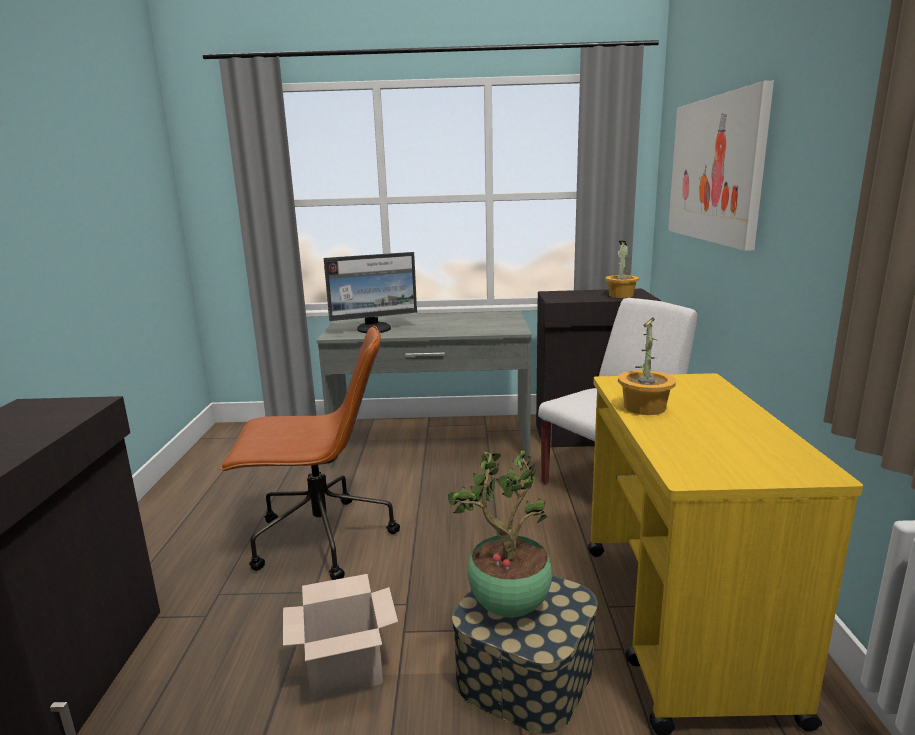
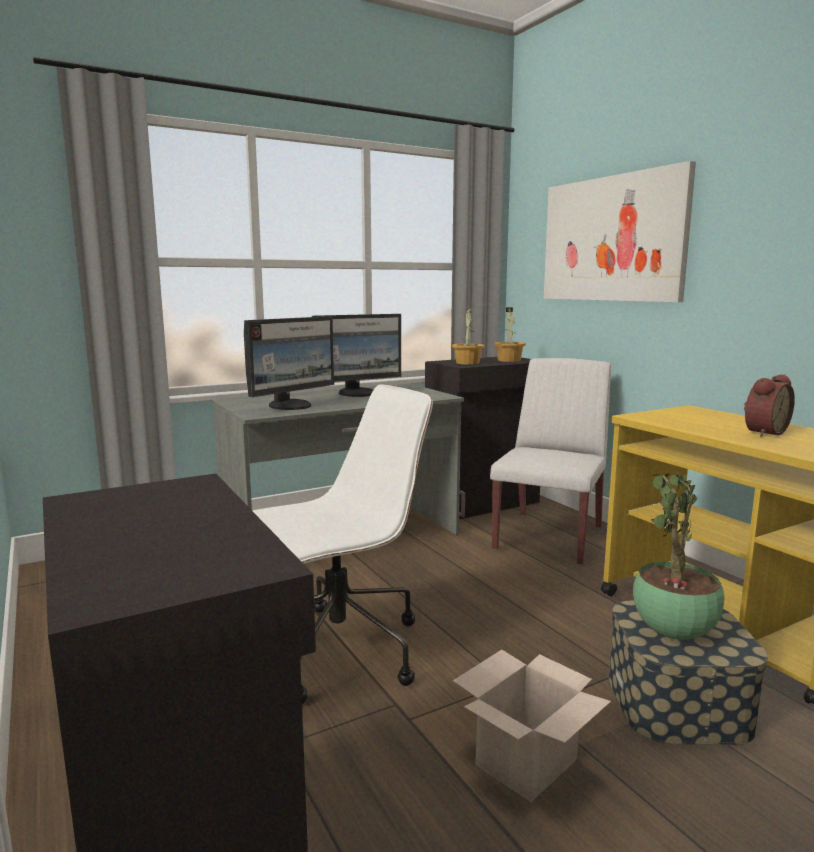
camera: 30 degrees left, 5 degrees down
(320, 540) = (336, 653): brown office chair -> white office chair
(451, 320) = (358, 393): none -> monitor
(645, 407) = (702, 429): potted plant -> potted plant (468, 363)
(702, 423) = (763, 432): none -> alarm clock

